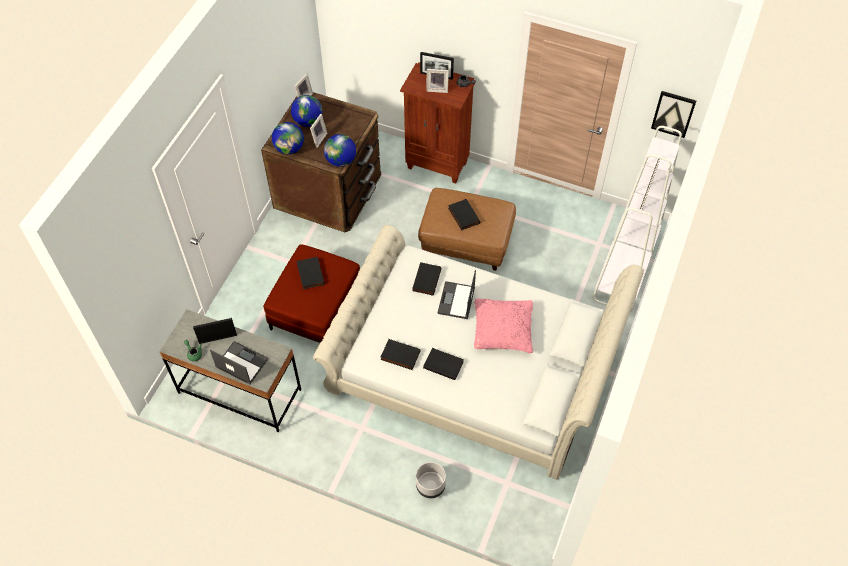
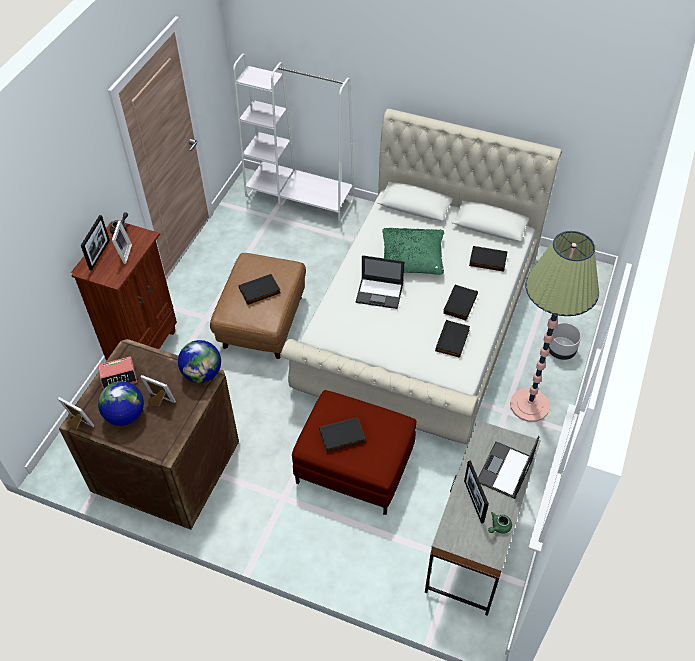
camera: 90 degrees left, 5 degrees down
(289, 148) = (173, 433): globe -> none
(342, 114) = (119, 377): none -> alarm clock
(367, 448) = (529, 405): none -> floor lamp
(426, 279) = (353, 319): black book -> black book (487, 261)
(502, 330) = (412, 258): pink pillow -> green pillow
(673, 113) = (215, 58): picture -> none

